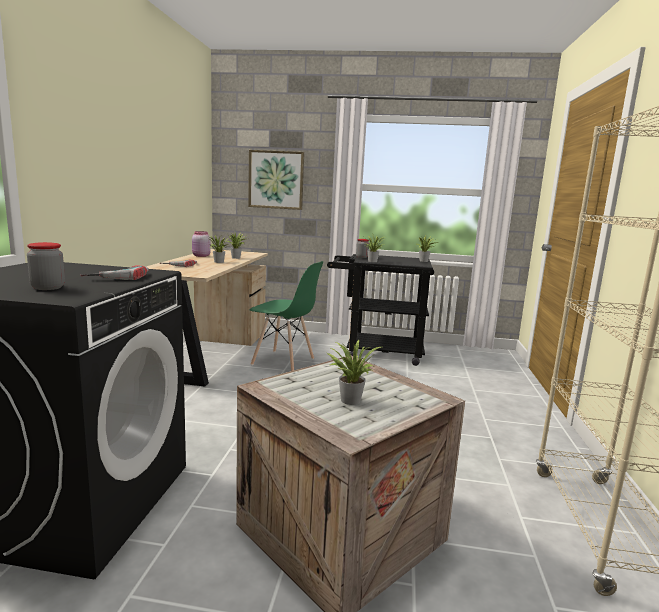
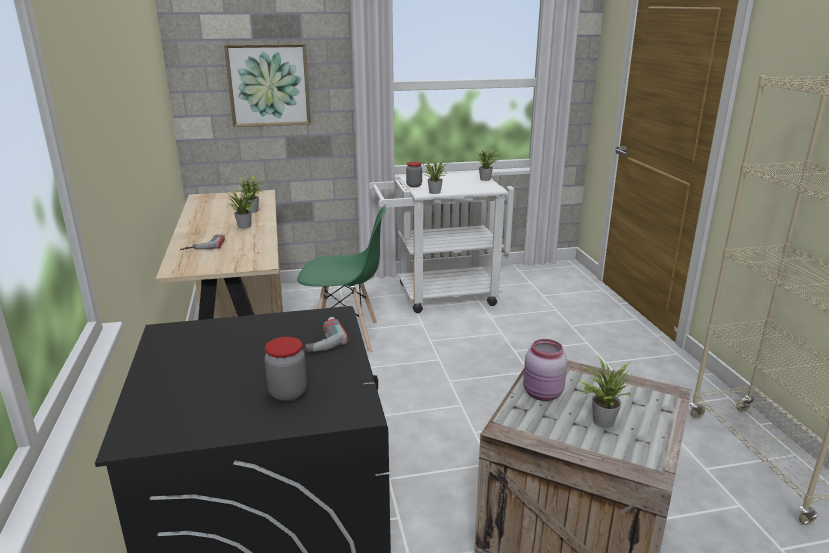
camera: 20 degrees left, 10 degrees up
(201, 256) = (201, 216): pink jar -> pink jar (542, 394)
(376, 352) = (437, 295): black cart -> white cart

